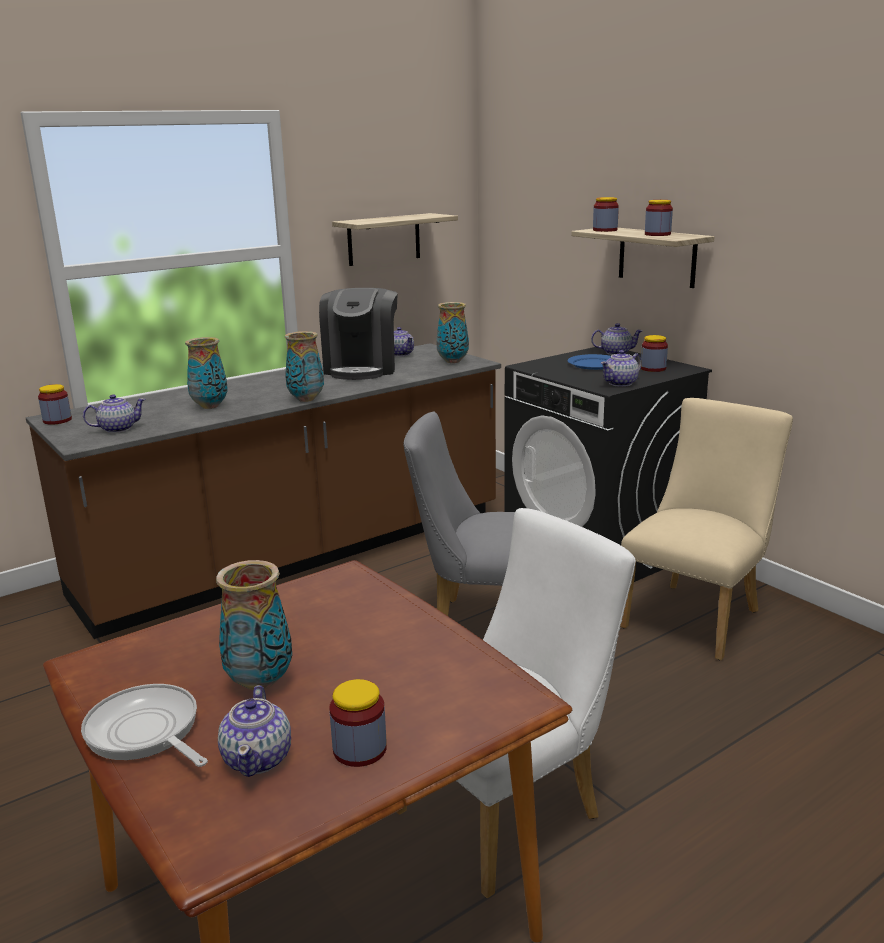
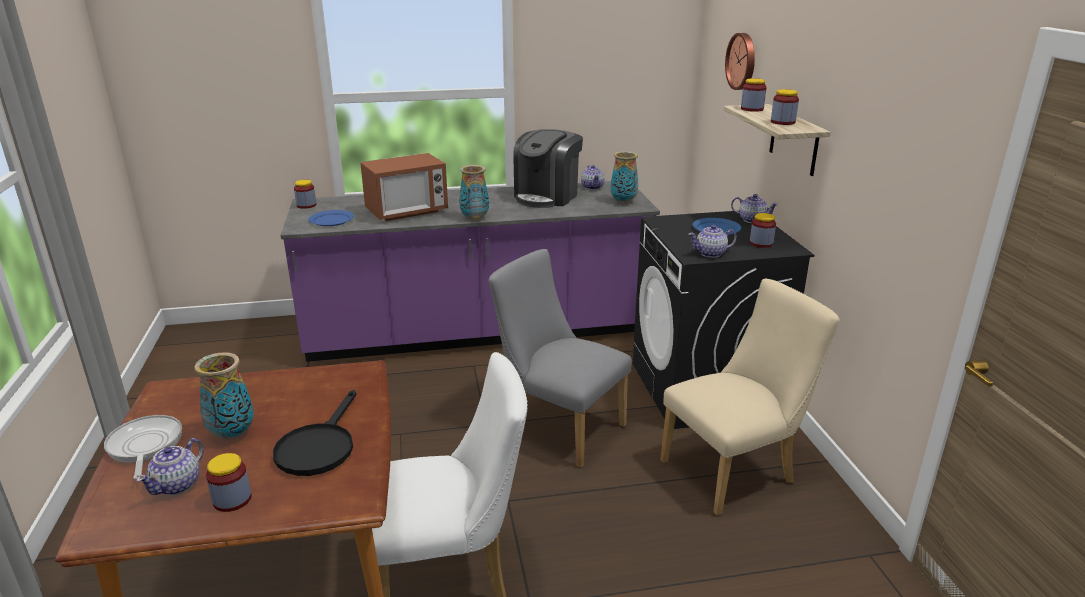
camera: 25 degrees right, 5 degrees up
(117, 429) = (331, 220): teapot -> blue plate
(210, 406) = (407, 212): vase -> microwave
(298, 554) = (477, 332): brown counter -> purple counter
(384, 239) = (600, 88): shelf -> none
(397, 662) = (319, 446): none -> black frying pan
(556, 190) = (742, 61): none -> wall clock

